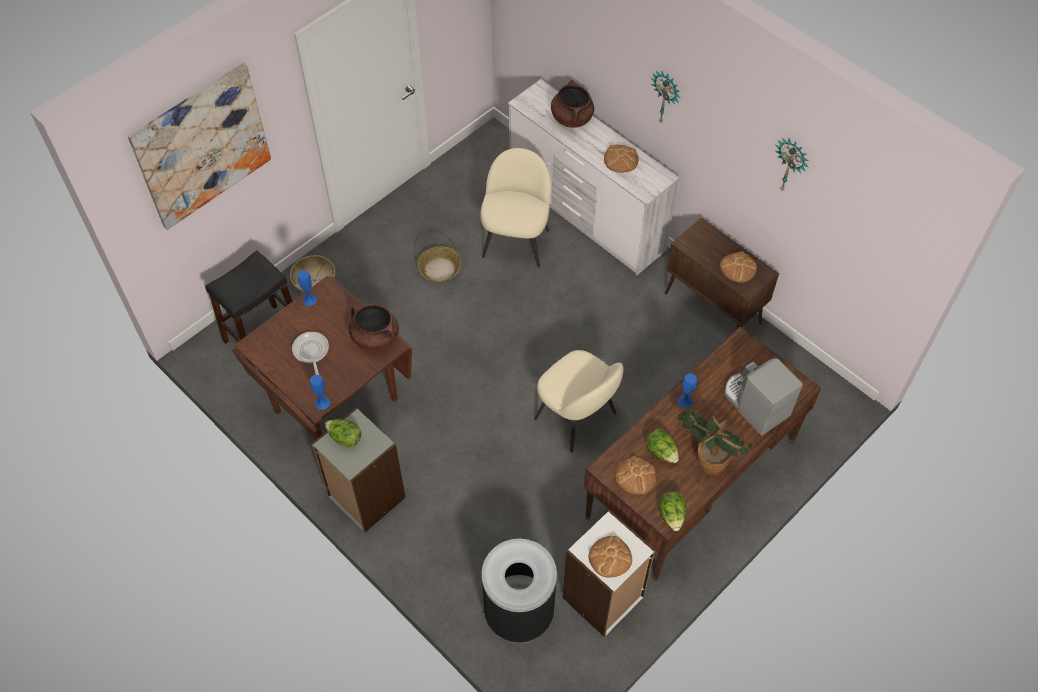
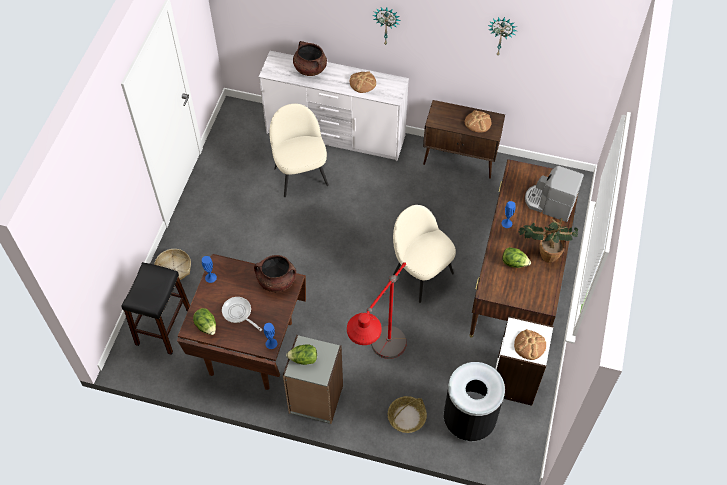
camera: 30 degrees left, 0 degrees up
(202, 146) = (91, 198): picture -> none
(440, 269) = (260, 219): basket -> basket (406, 417)
(460, 494) = (378, 363): none -> red floor lamp
(577, 418) = (421, 274): beige chair -> beige chair turned 150 degrees counterclockwise
(635, 476) = (508, 286): bread -> none
(672, 516) = (547, 300): lettuce -> lettuce (206, 326)

